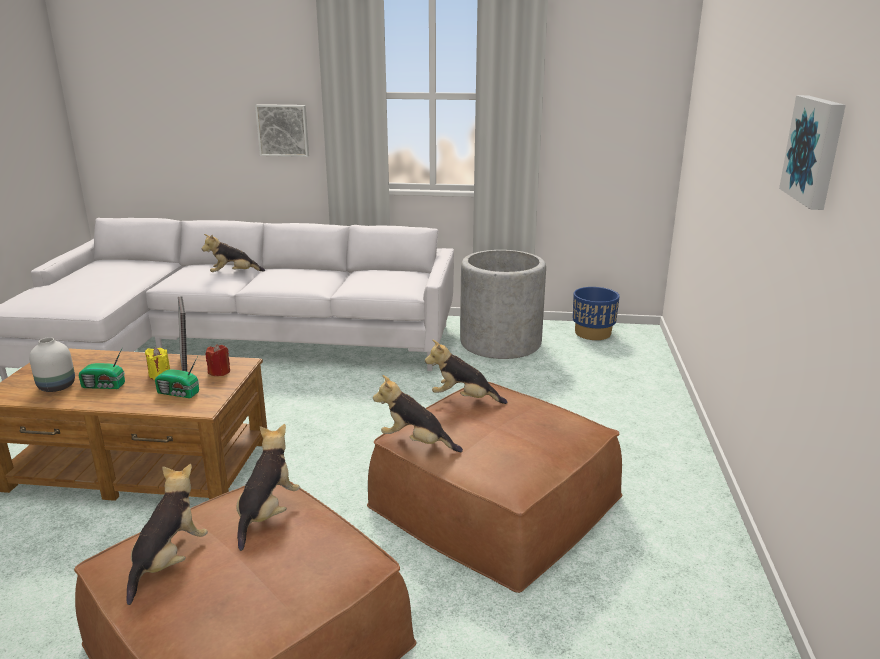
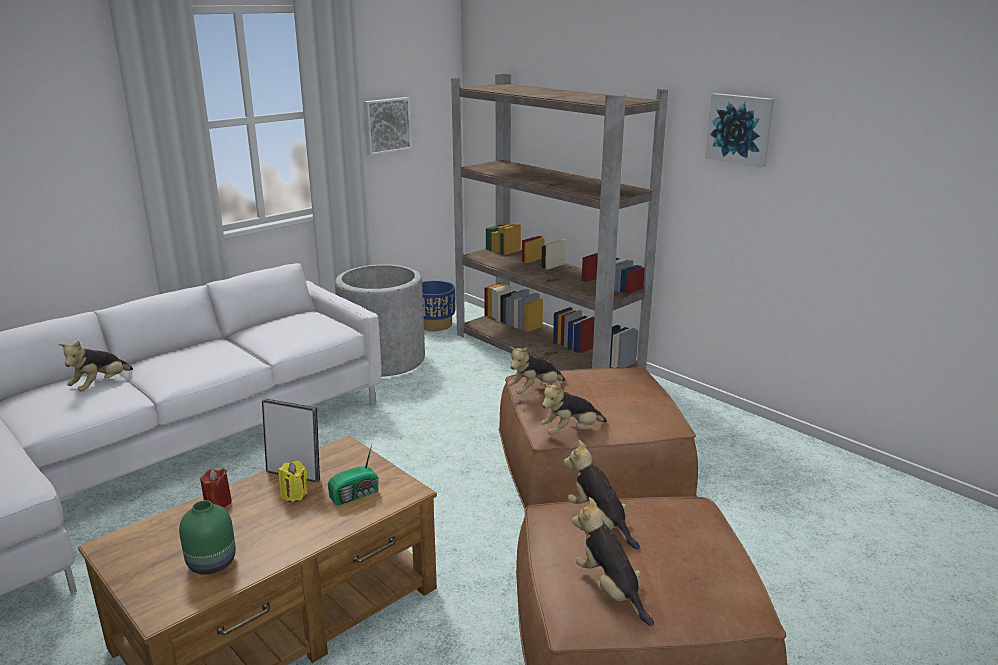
camera: 50 degrees left, 0 degrees up
(56, 387) = (211, 564): white vase -> green vase
(104, 386) = (264, 532): radio -> none
(219, 372) = (344, 462): red candle -> red candle (218, 502)
(283, 130) = (70, 187): picture -> picture (386, 125)
(644, 396) = (546, 353): none -> brown bookcase

